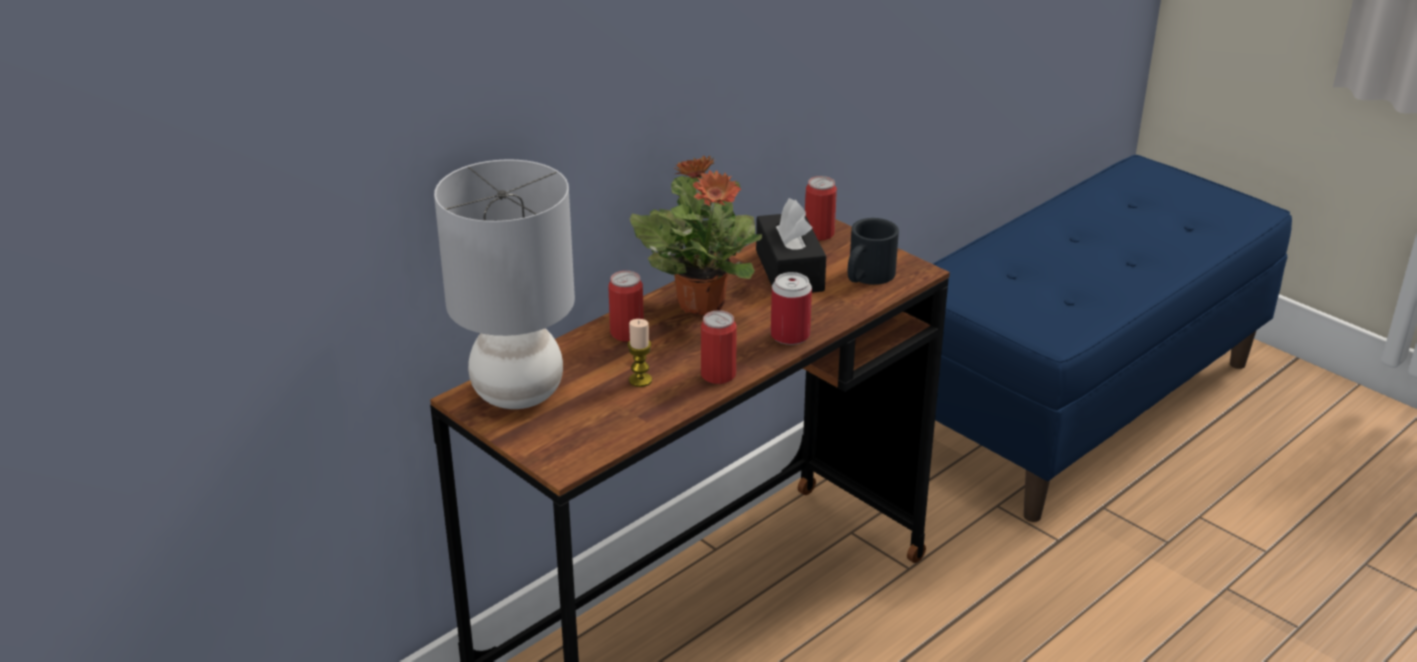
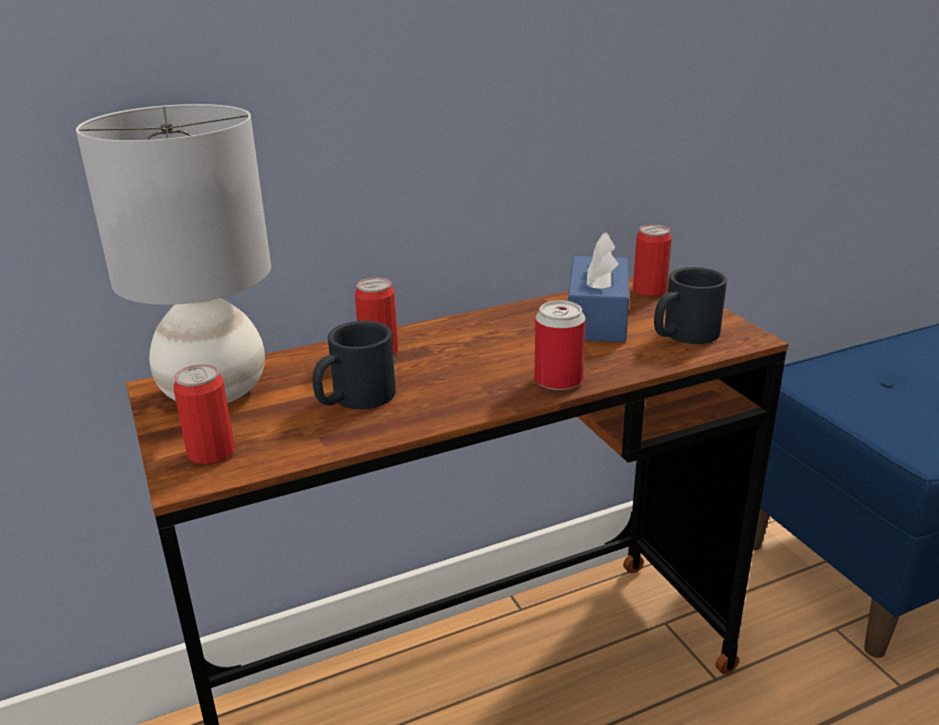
camera: 20 degrees right, 5 degrees down
(640, 380) = (354, 399): candle -> black mug
(701, 303) = (479, 335): potted plant -> none
(718, 375) = (445, 408): can -> can (211, 452)
(789, 270) = (597, 318): black tissue box -> blue tissue box

